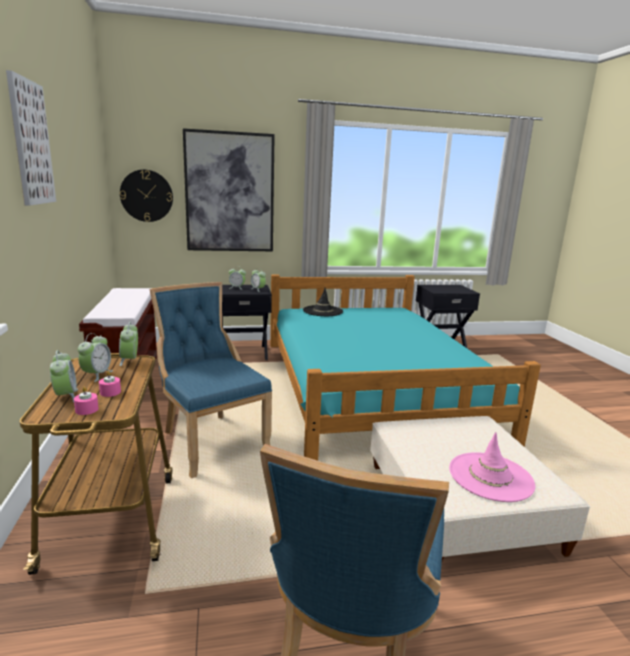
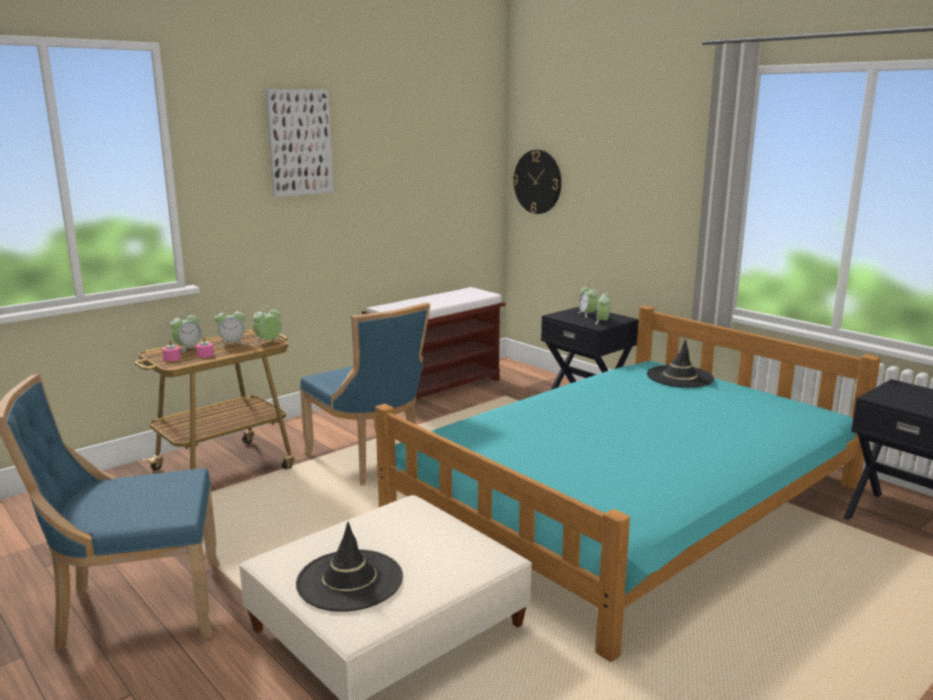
camera: 60 degrees right, 0 degrees up
(211, 441) = (369, 461): blue chair -> blue chair turned 120 degrees clockwise
(230, 193) = (620, 181): picture -> none
(490, 477) = (349, 580): pink hat -> black hat

